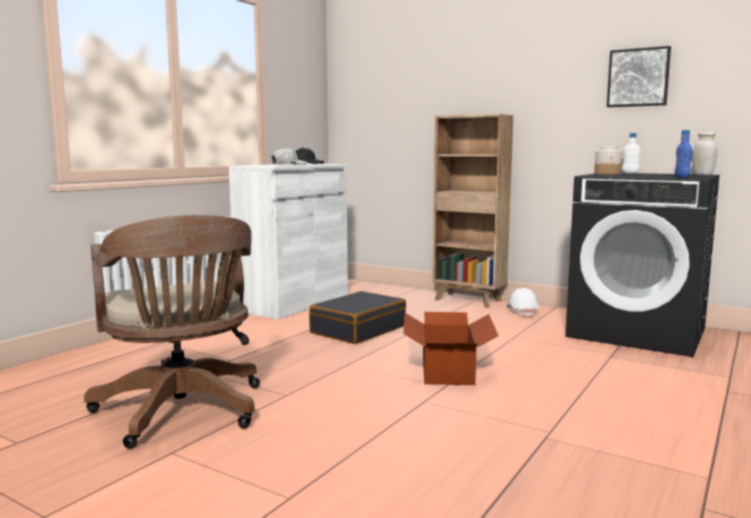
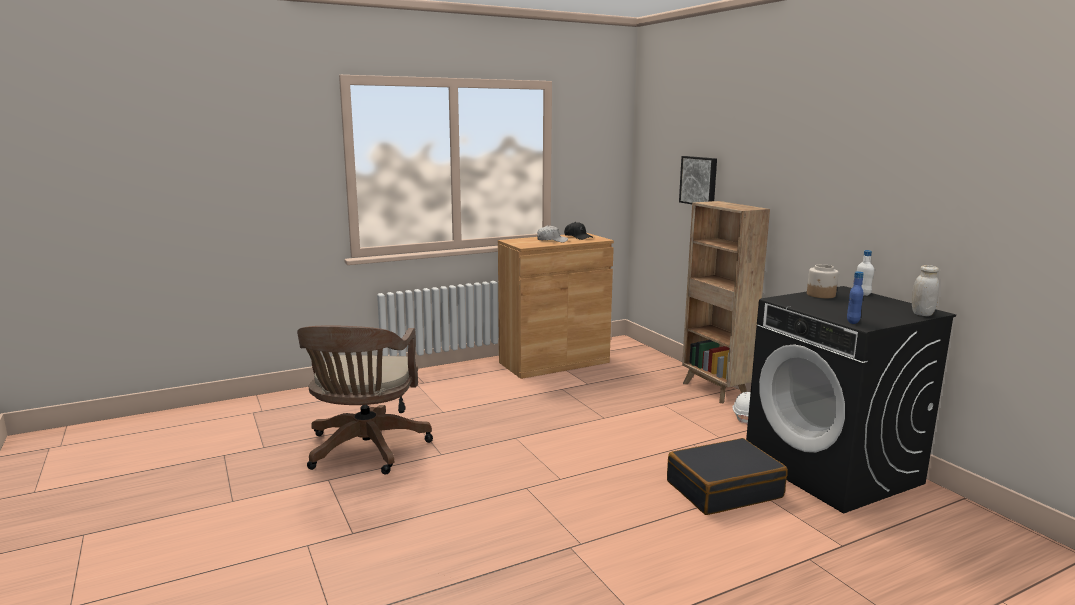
camera: 30 degrees right, 5 degrees up
(294, 303) = (554, 362): white cabinet -> brown cabinet
(358, 330) = (568, 403): black suitcase -> black suitcase (723, 489)
(448, 370) = (585, 464): cardboard box -> none
(638, 77) = (887, 187): picture -> picture (699, 181)

